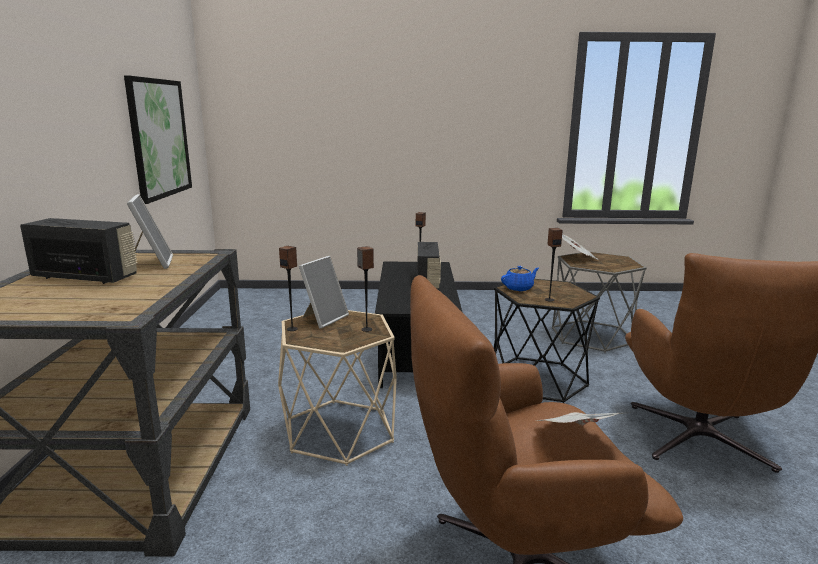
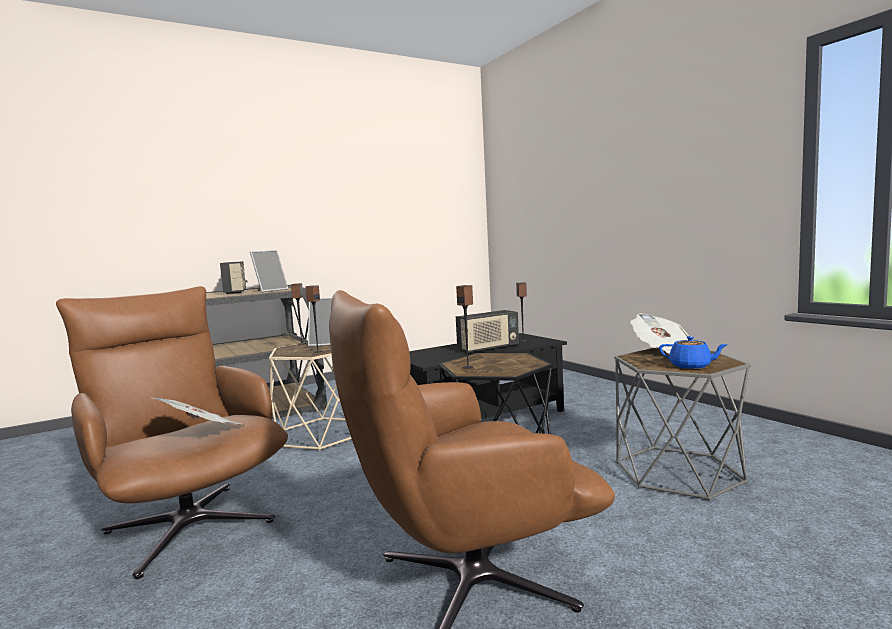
camera: 60 degrees right, 10 degrees down
(159, 138) = (410, 226): picture -> none
(519, 288) = (487, 357): blue teapot -> blue teapot (691, 366)

